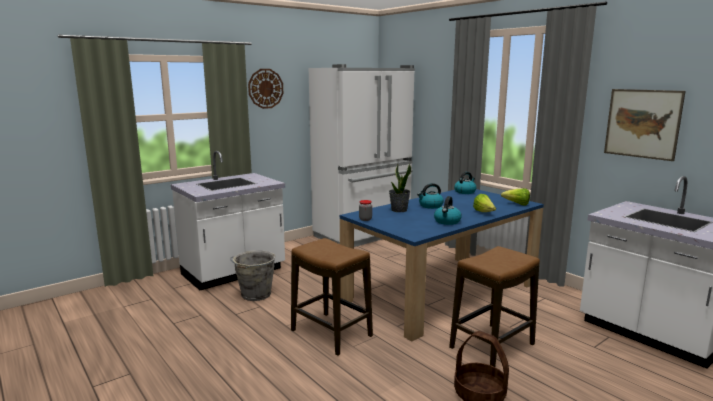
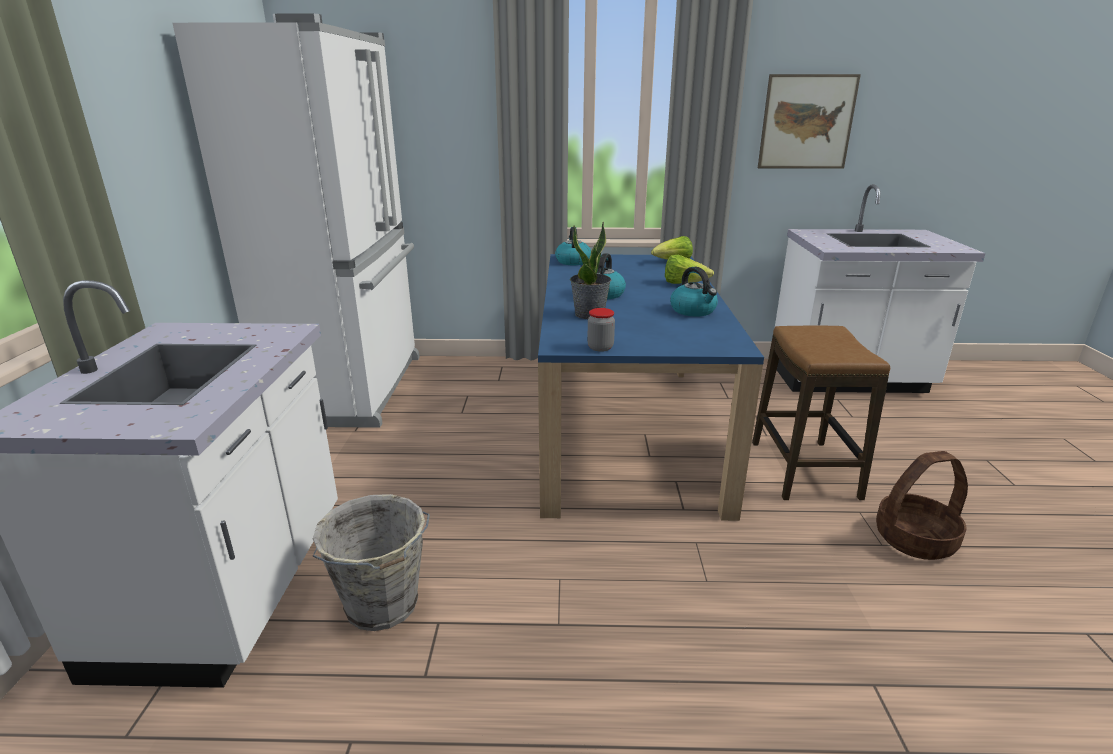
camera: 50 degrees left, 10 degrees up
(265, 88) = (93, 76): wall clock -> none
(331, 333) = (642, 583): stool -> none

